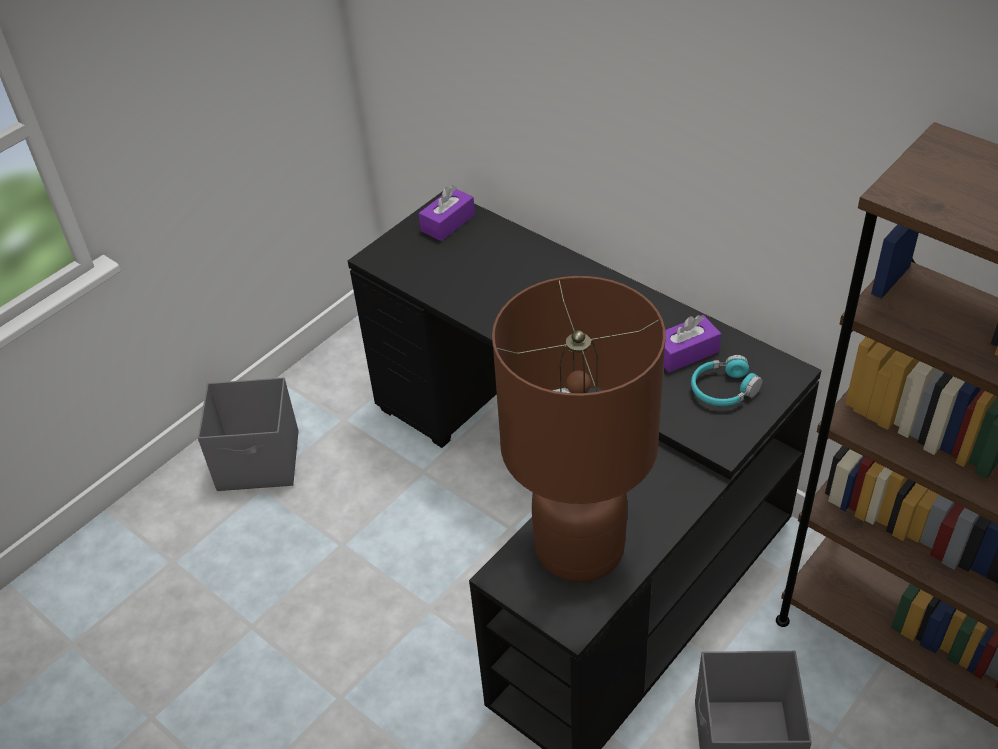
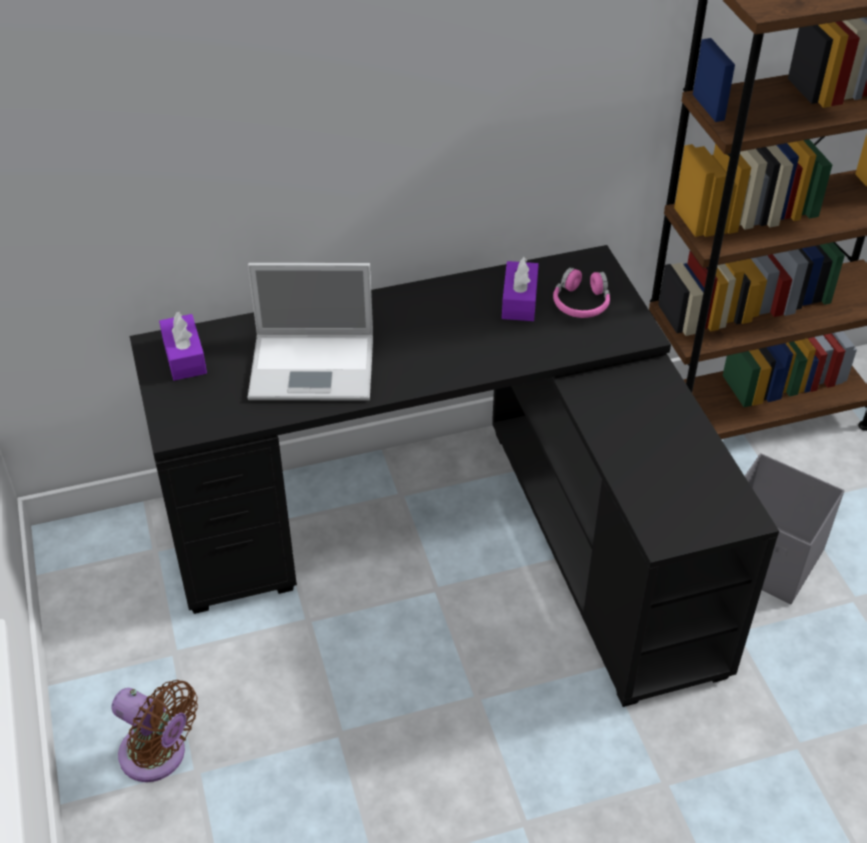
camera: 60 degrees left, 0 degrees up
(260, 461) = (158, 756): grey storage box -> brown fan
(497, 286) = (315, 367): none -> laptop
(579, 548) = (669, 474): brown table lamp -> none
(723, 390) = (581, 303): turquoise headphones -> pink headphones

